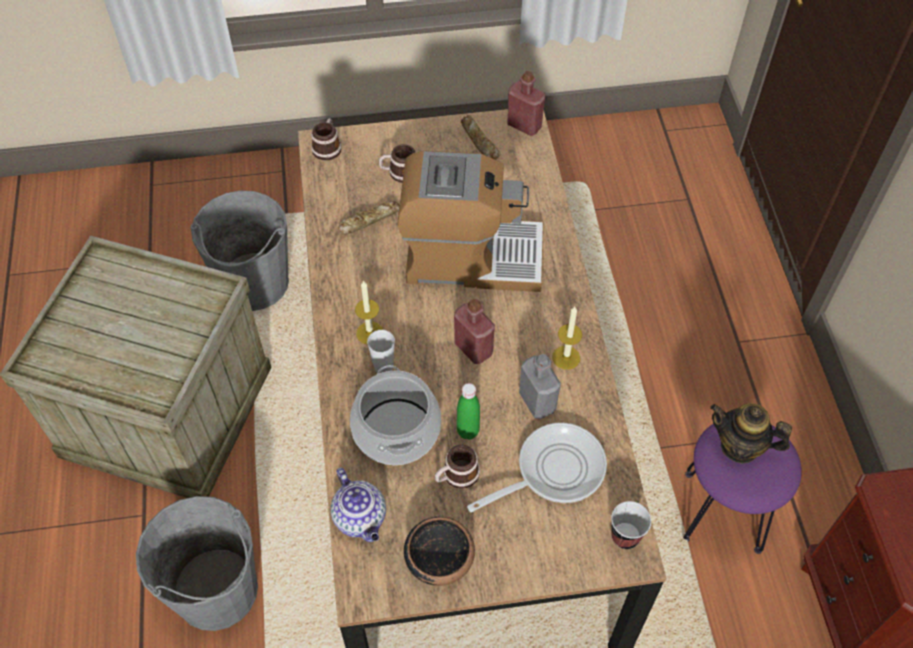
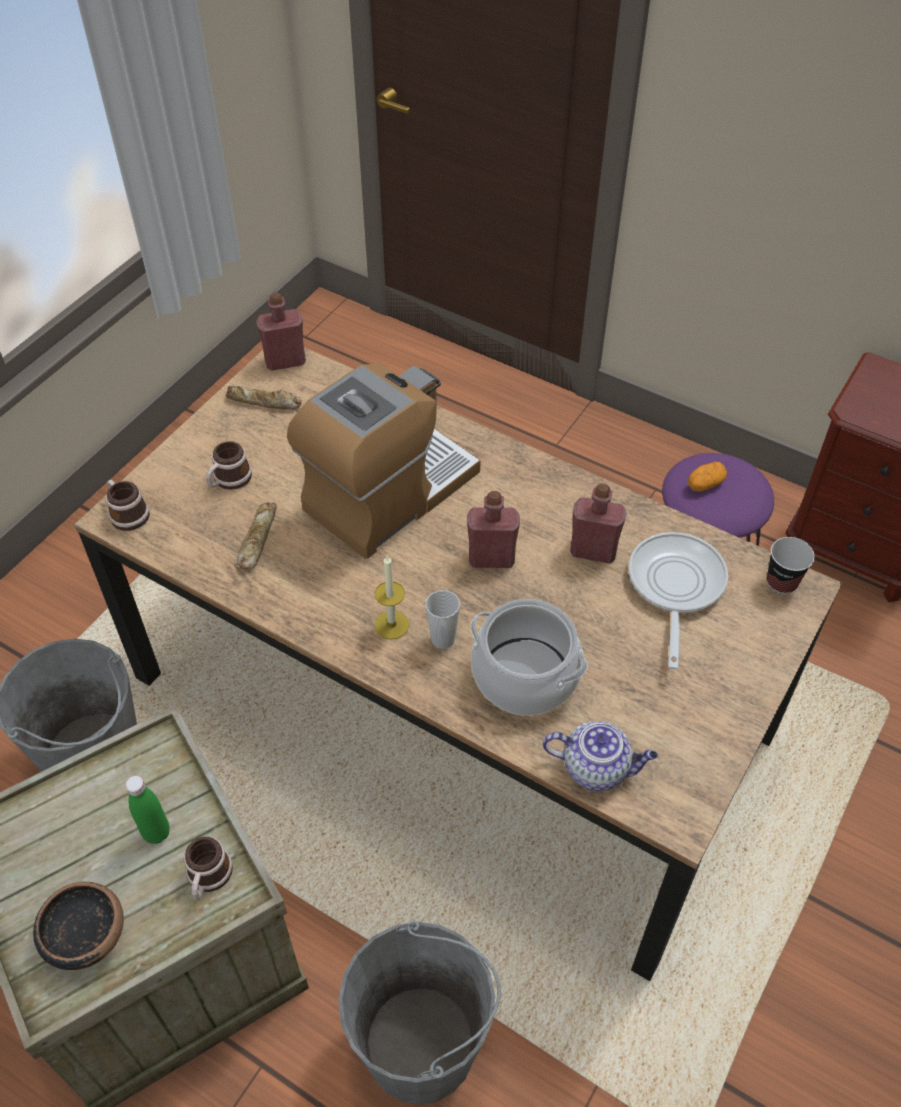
camera: 50 degrees left, 5 degrees down
(439, 560) = (695, 733): bowl -> bowl (86, 937)
(456, 475) = (616, 661): mug -> mug (208, 878)
(468, 431) = (577, 621): green bottle -> green bottle (156, 832)
(537, 401) = (593, 551): grey bottle -> red bottle
(566, 357) = (567, 501): candle -> none
(740, 446) = (705, 484): teapot -> potato

